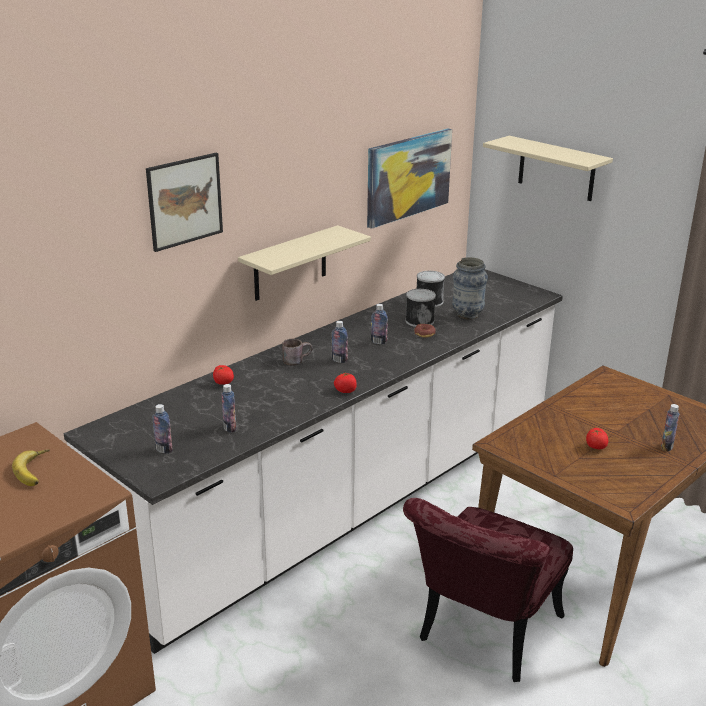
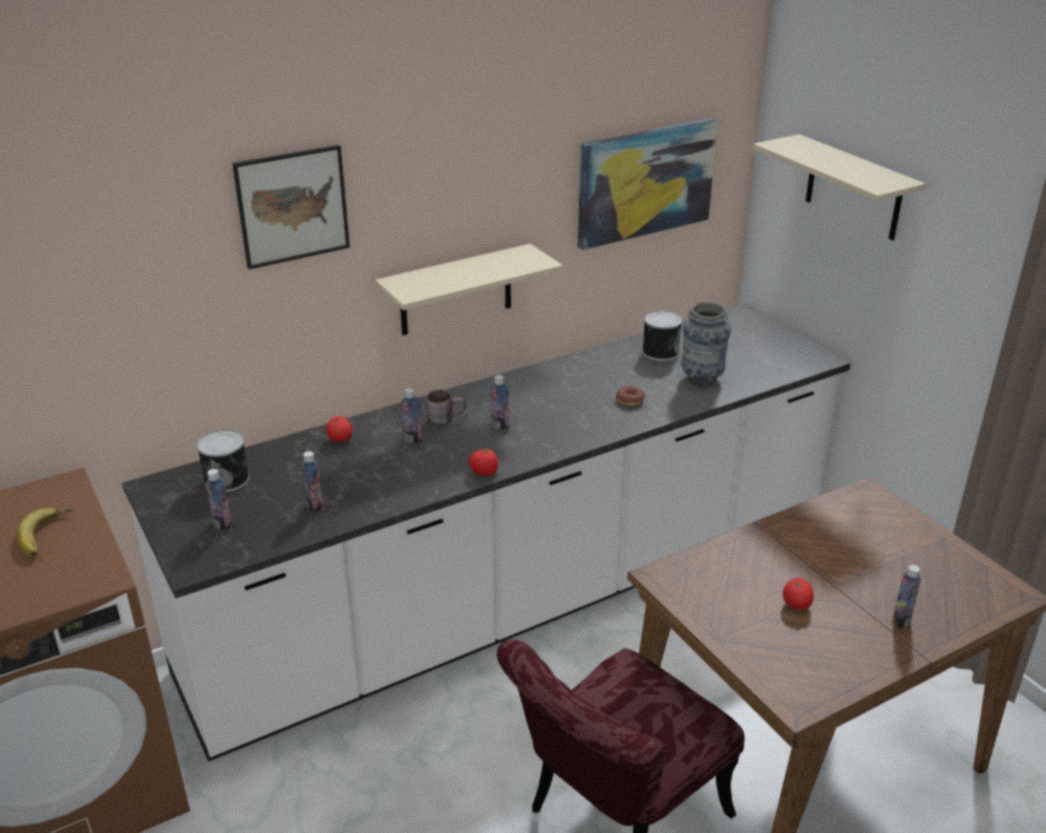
camera: 15 degrees right, 5 degrees up
(378, 342) = (563, 405): bottle -> bottle (412, 439)
(419, 320) = (633, 379): can -> can (227, 478)

